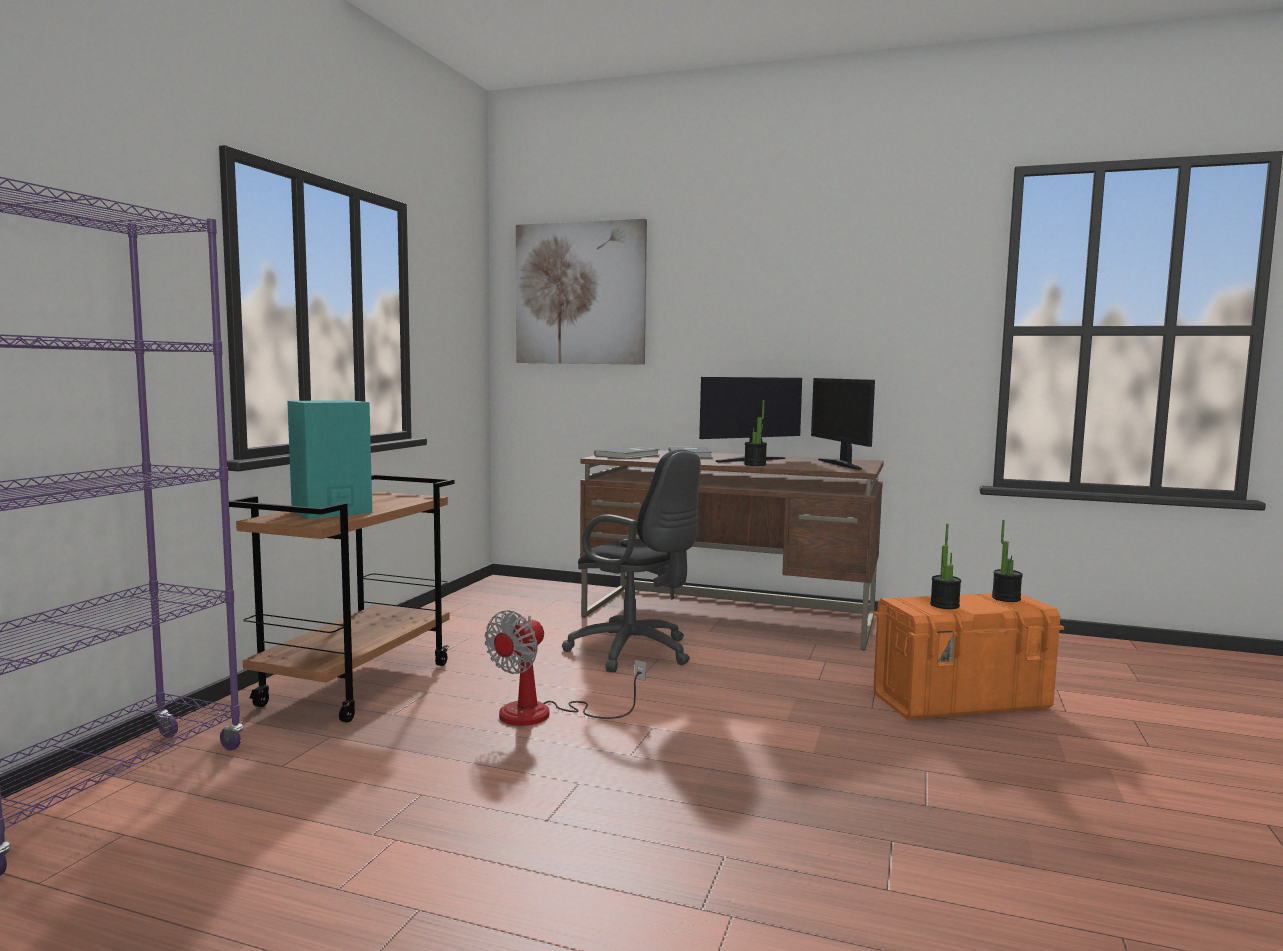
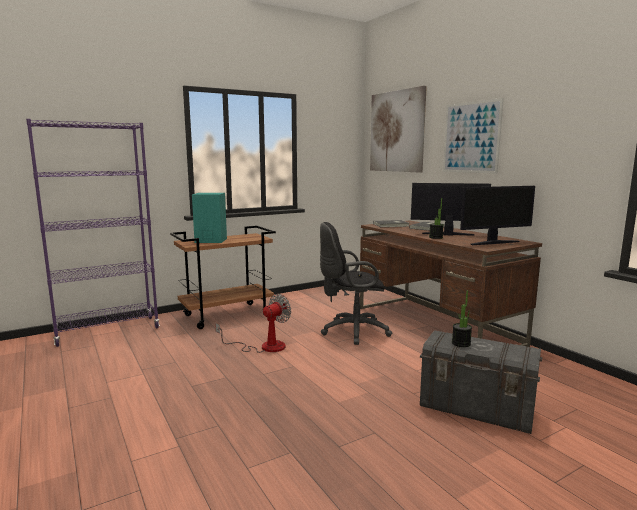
camera: 40 degrees right, 5 degrees up
(544, 714) = (264, 347): fan -> fan turned 150 degrees clockwise
(636, 653) = (351, 331): black office chair -> black office chair turned 90 degrees clockwise
(745, 308) = (471, 137): none -> picture
(841, 464) = (493, 243): monitor -> monitor turned 135 degrees counterclockwise
(962, 701) = (477, 409): orange storage box -> grey storage box
(1006, 598) = (518, 350): potted plant -> none

